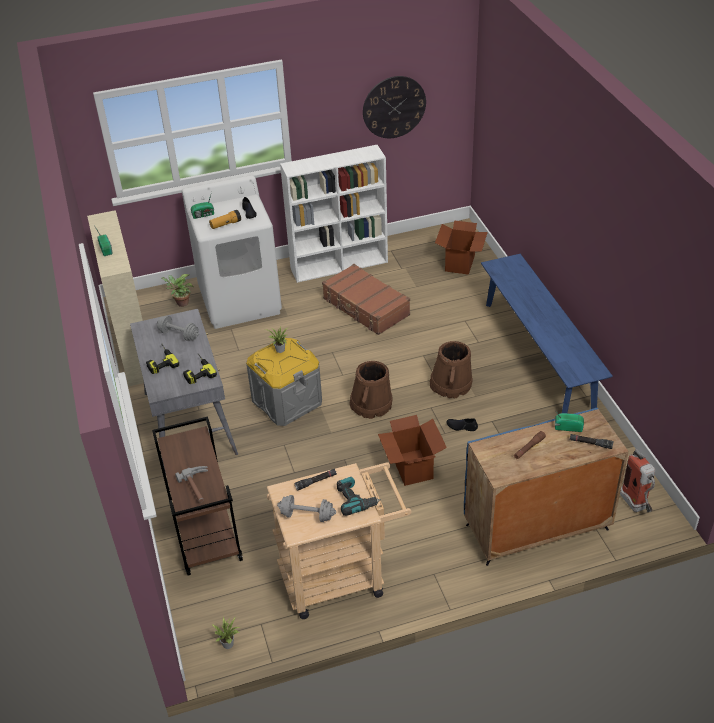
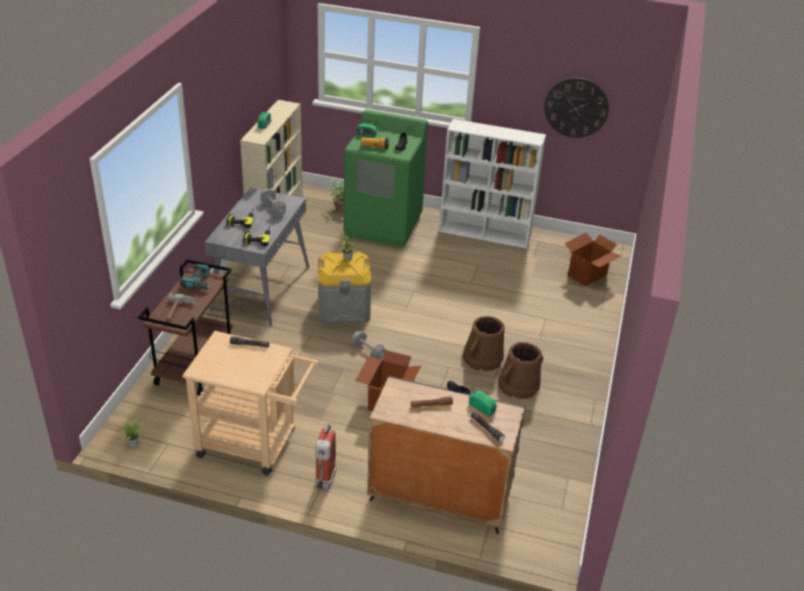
camera: 30 degrees right, 5 degrees down
(240, 301) = (383, 225): white washing machine -> green washing machine
(307, 515) = (218, 363): grey dumbbell -> grey dumbbell (368, 351)
(355, 500) = (262, 371): power drill -> power drill (200, 282)
(365, 307) = (473, 272): brown suitcase -> none
(371, 404) = (404, 341): brown bucket -> brown bucket (518, 385)
(536, 528) = (438, 497): blue cabinet -> black cabinet
(538, 354) = (582, 372): blue bench -> none
(636, 506) = (543, 530): fire extinguisher -> fire extinguisher (324, 483)

